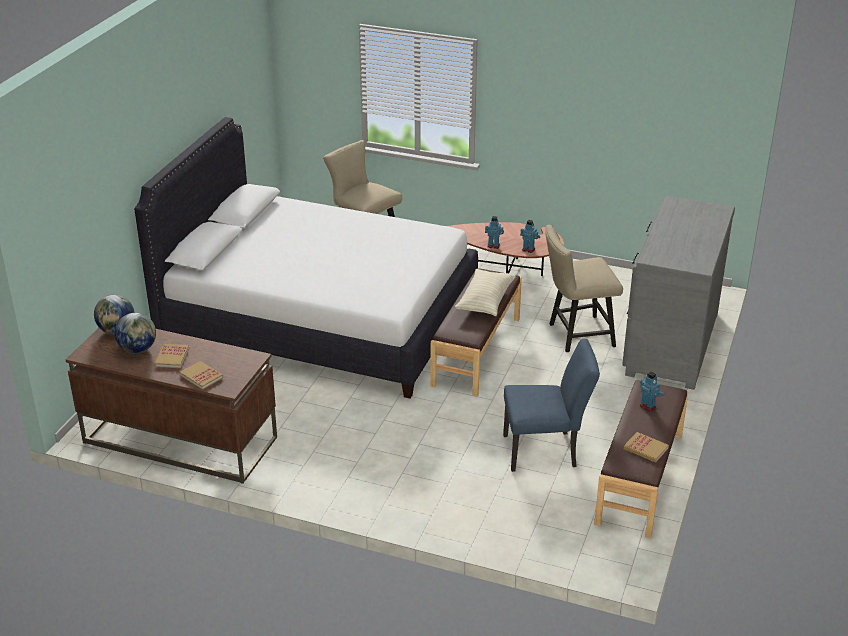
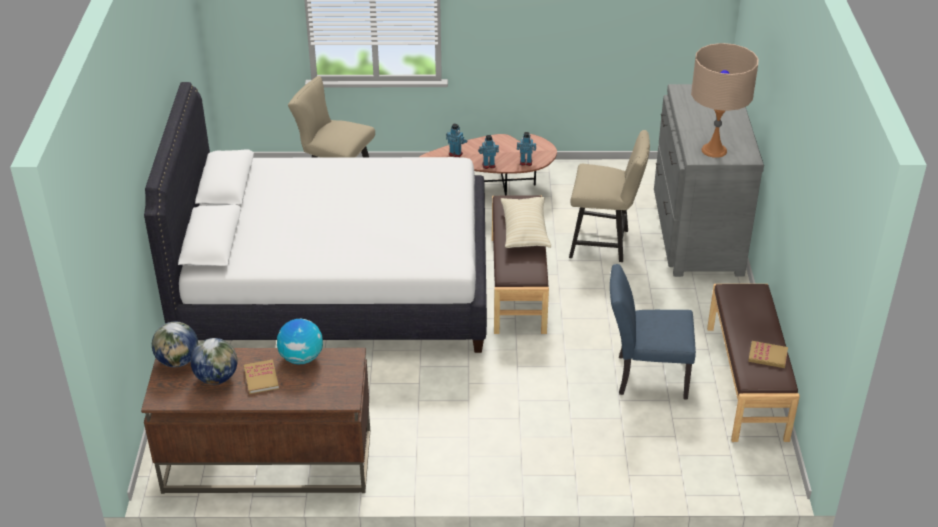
camera: 20 degrees left, 5 degrees up
(201, 376) = (308, 393): book -> none
(214, 350) = (301, 358): none -> globe
(546, 451) = (645, 376): blue chair -> blue chair turned 150 degrees counterclockwise
(576, 335) = (604, 243): beige chair -> beige chair turned 135 degrees counterclockwise
(648, 406) = (744, 310): toy robot -> toy robot (455, 154)
(671, 255) = (714, 150): none -> beige table lamp

